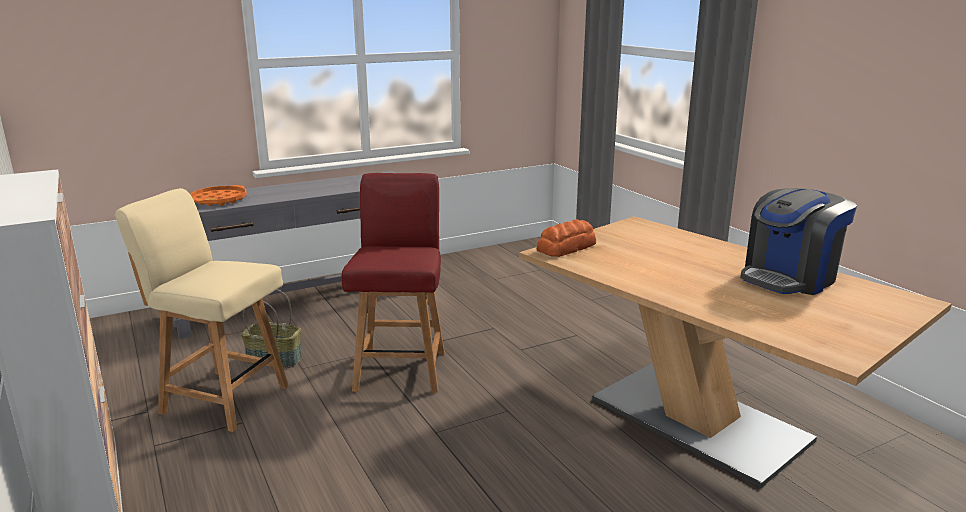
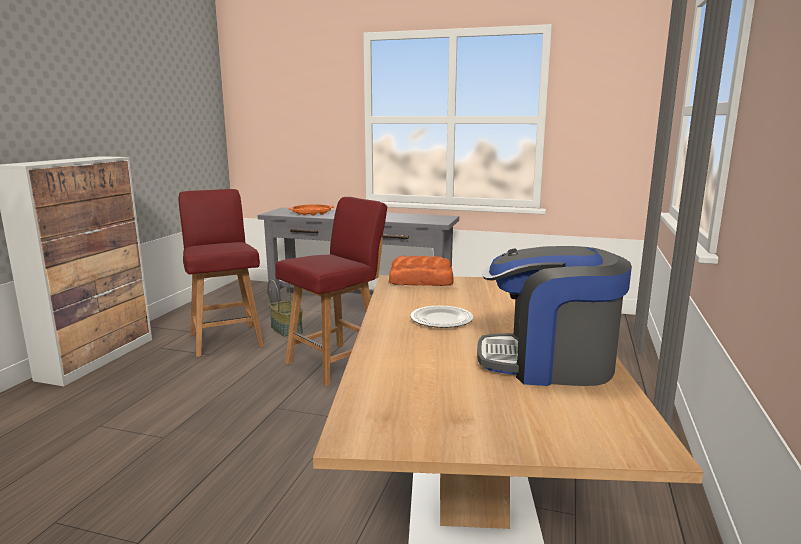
camera: 45 degrees right, 5 degrees down
(223, 398) = (226, 339): beige chair -> red chair
(668, 273) = (440, 320): none -> plate

